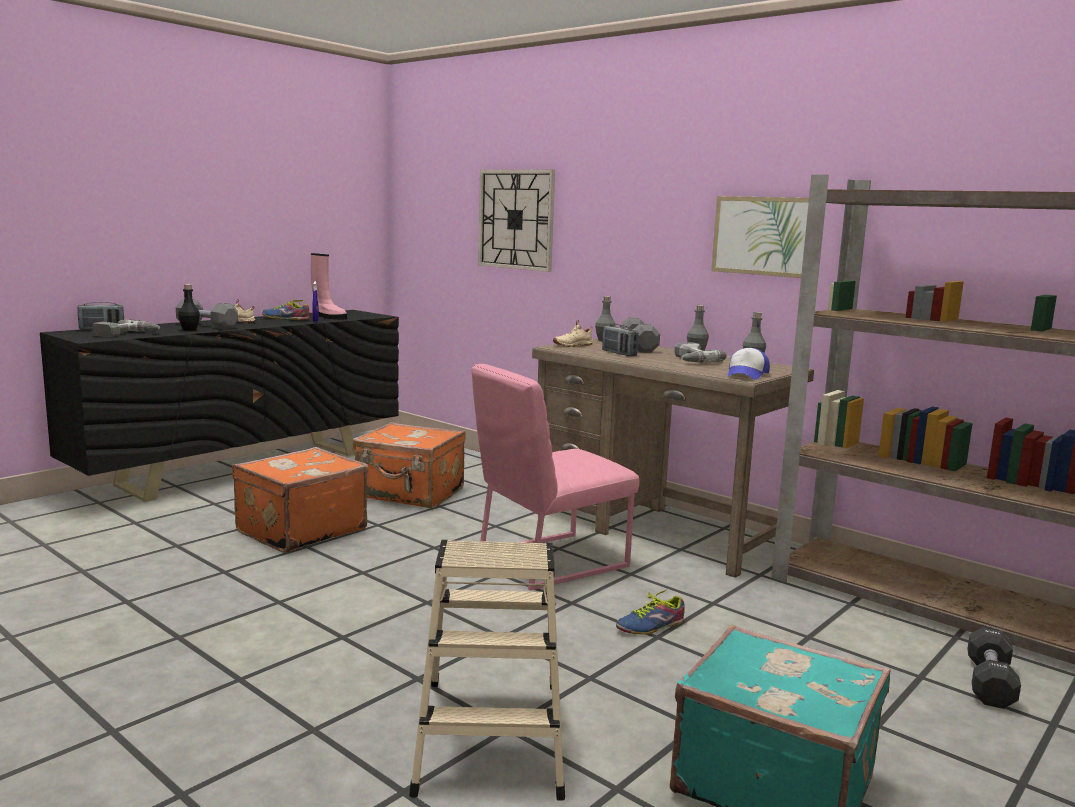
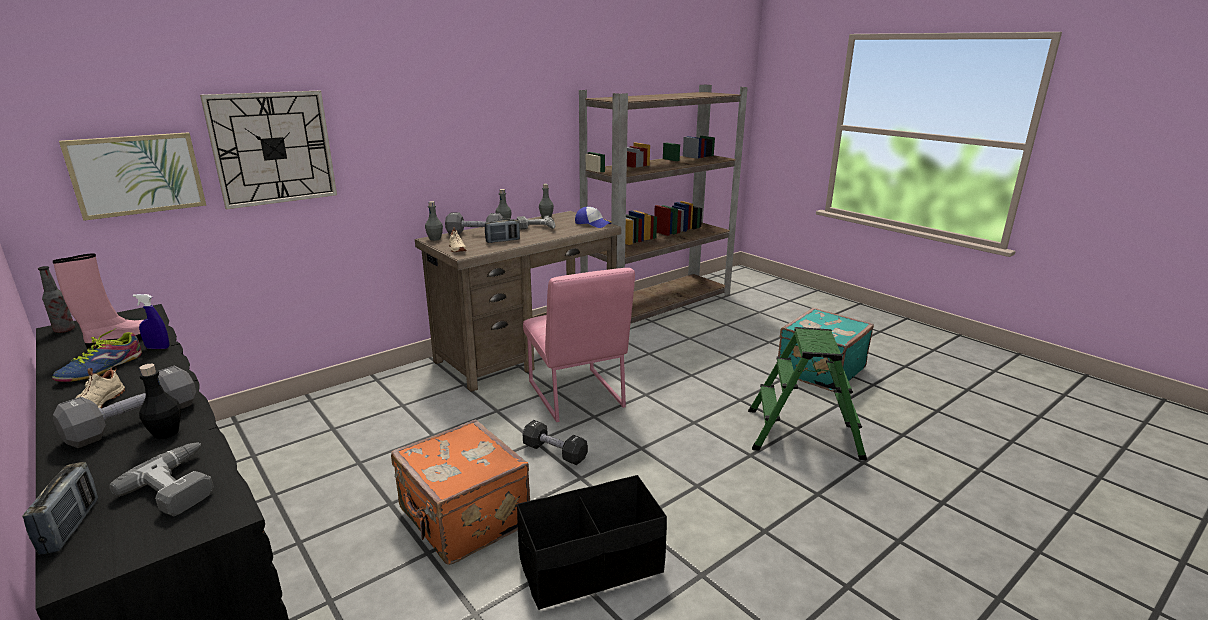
camera: 80 degrees left, 10 degrees up
(214, 583) = (591, 566): none -> black storage box
(348, 311) = (64, 330): none -> bottle
(410, 494) = (387, 450): orange suitcase -> none
(491, 734) = (804, 433): beige step ladder -> green step ladder
(651, 626) = (678, 375): shoe -> none
(764, 236) = (525, 131): picture -> picture (137, 174)
(989, 683) = (730, 313): black dumbbell -> black dumbbell (554, 452)

